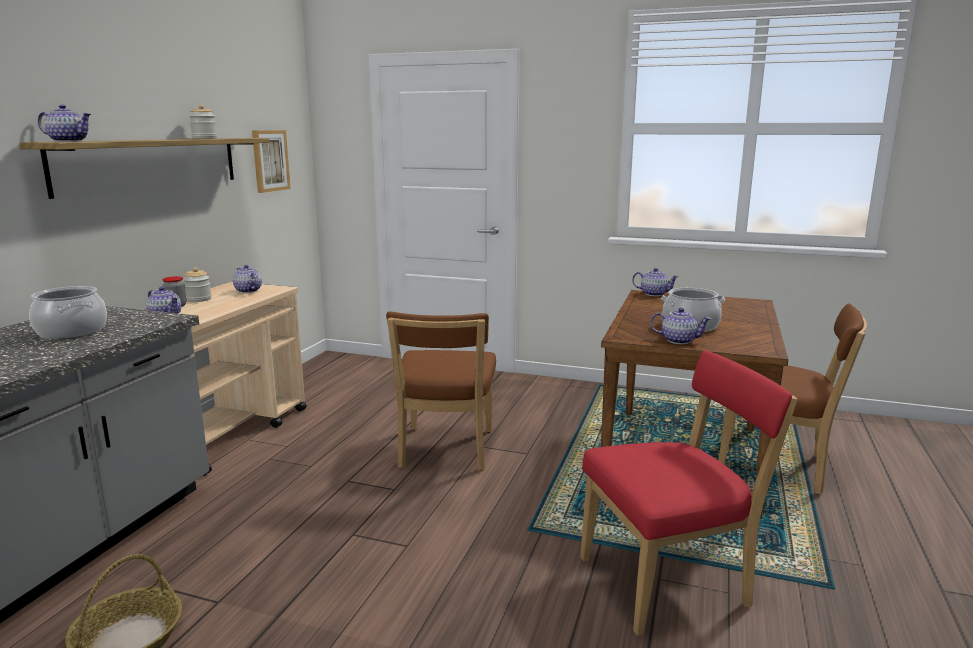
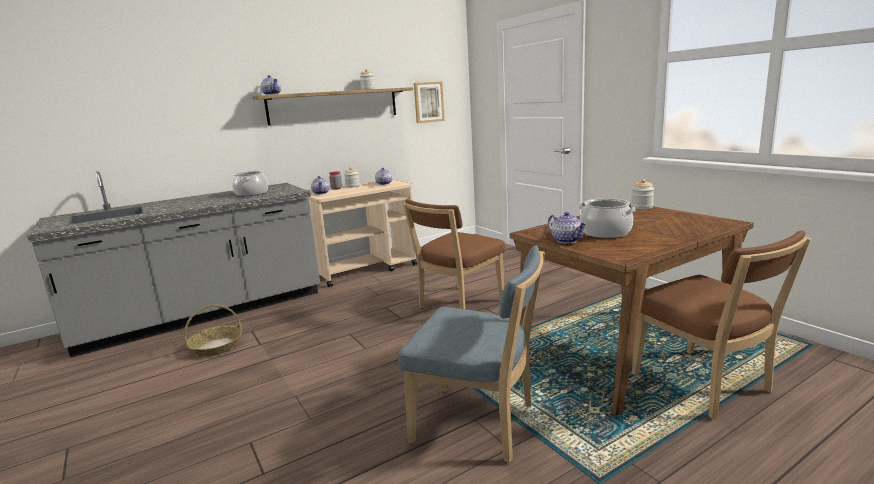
camera: 40 degrees right, 0 degrees up
(653, 294) = (641, 207): teapot -> jar
(670, 581) = (479, 424): red chair -> blue chair

